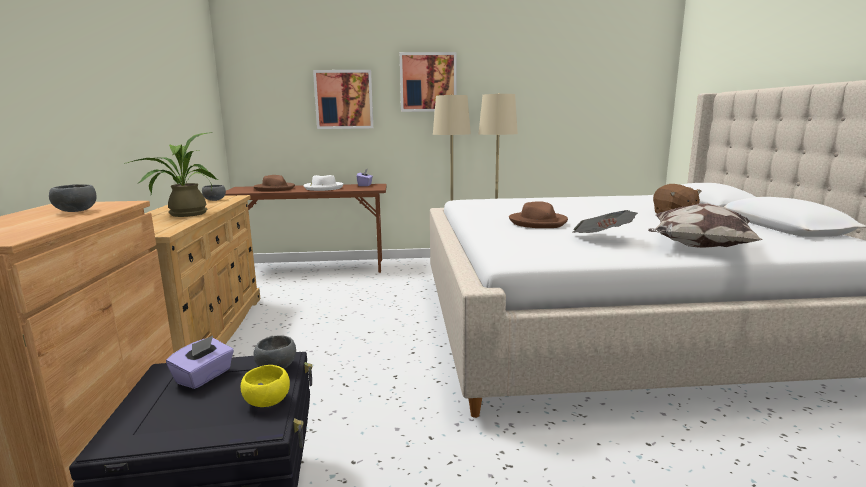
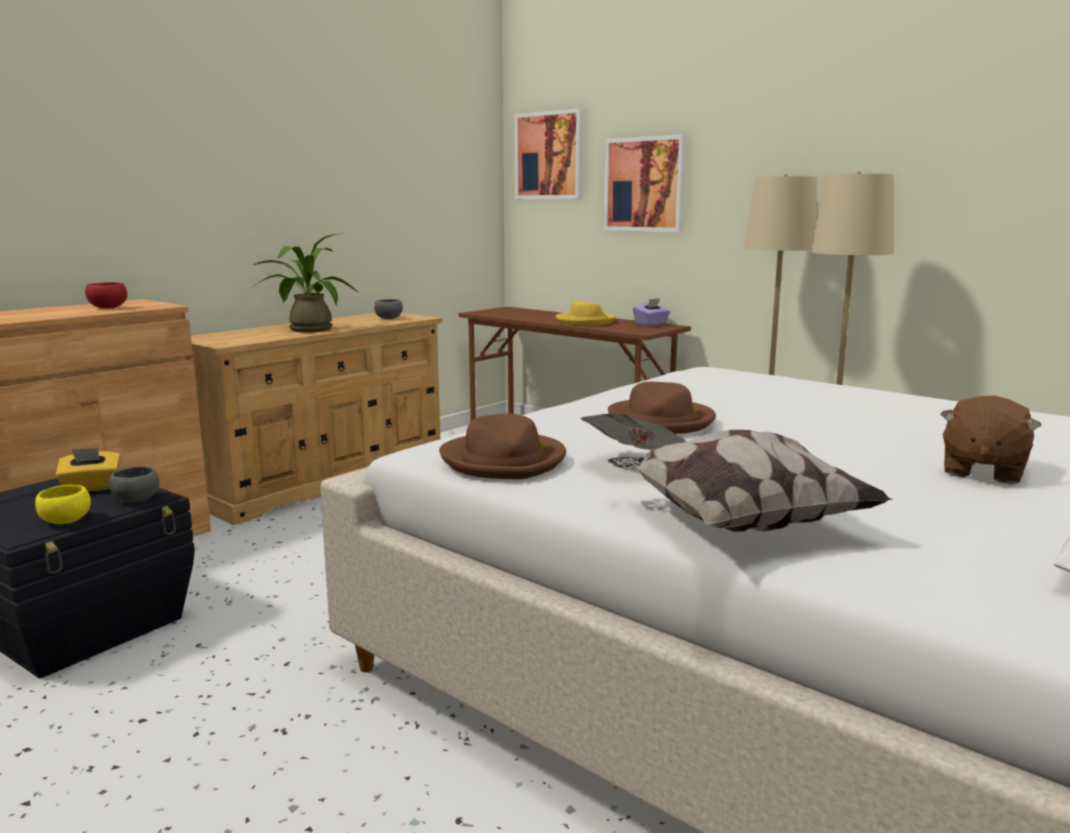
camera: 45 degrees right, 0 degrees up
(77, 211) = (108, 308): grey bowl -> red bowl
(204, 377) = (91, 488): purple tissue box -> yellow tissue box
(275, 189) = (531, 315): brown hat -> brown hat (504, 461)
(323, 188) = (585, 321): white hat -> yellow hat
(428, 82) = (774, 152): picture -> picture (549, 156)

